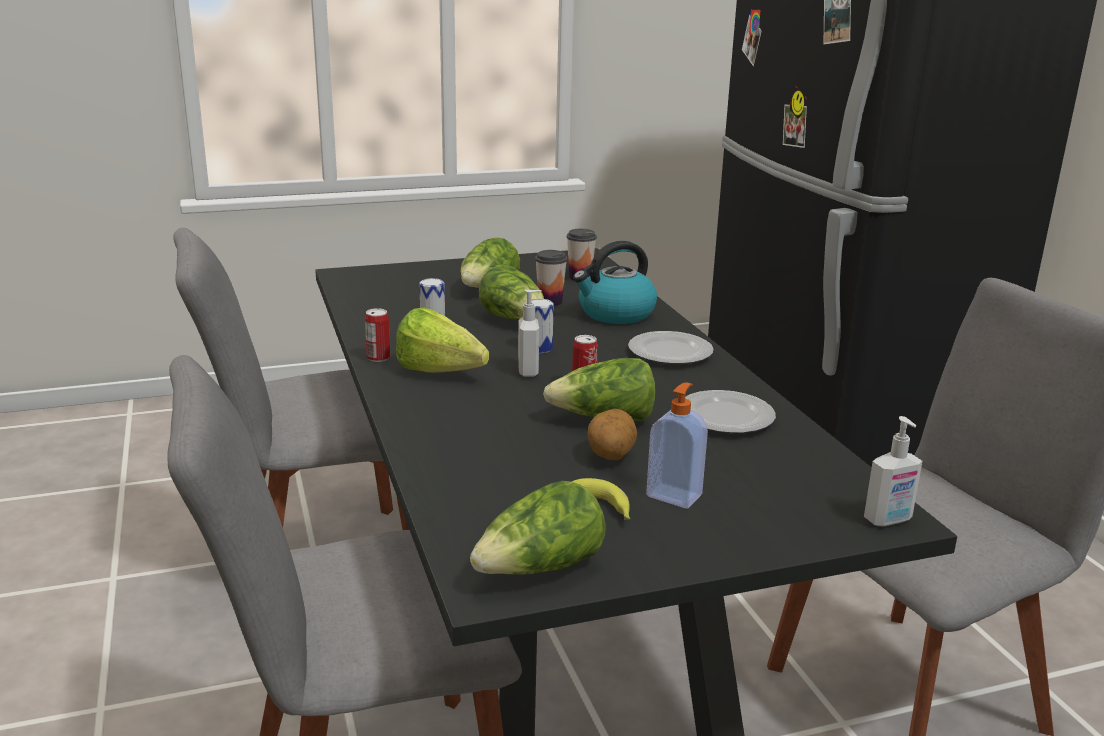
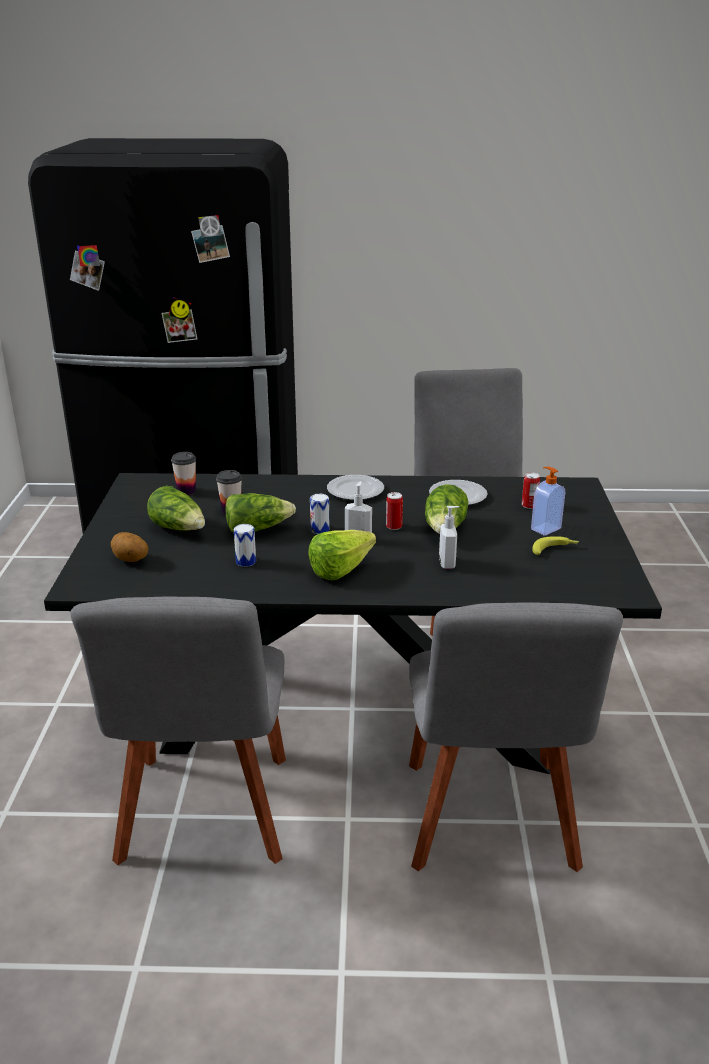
camera: 70 degrees left, 5 degrees up
(378, 358) = (298, 591): can -> can (529, 505)
(540, 569) = (613, 577): lettuce -> none
(610, 456) = (494, 536): potato -> potato (130, 560)
(615, 314) = (273, 493): kettle -> none
(888, 520) = (582, 487): soap dispenser -> soap dispenser (447, 563)

